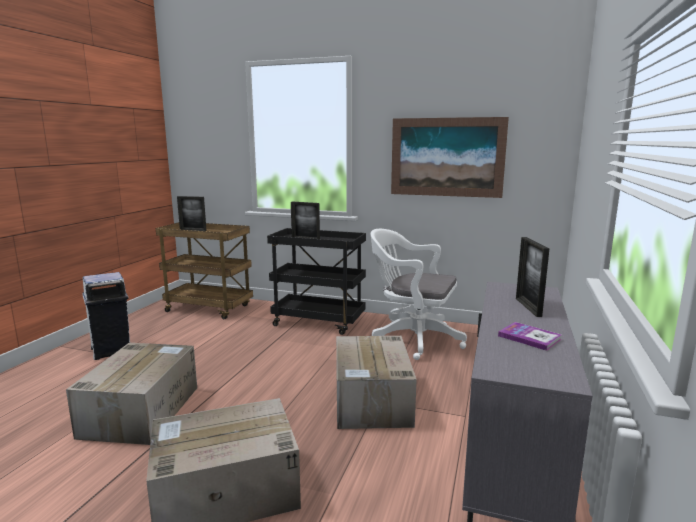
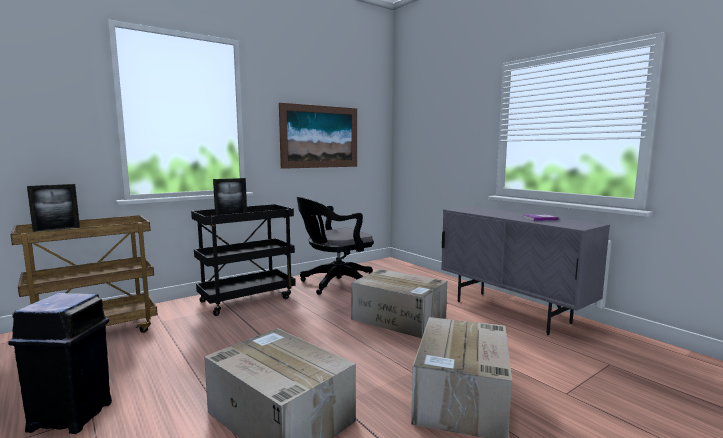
camera: 55 degrees left, 5 degrees down
(112, 350) = (72, 415): white trash can -> black trash can
(412, 338) = (335, 284): white office chair -> black office chair
(528, 307) = (496, 212): picture frame -> none

